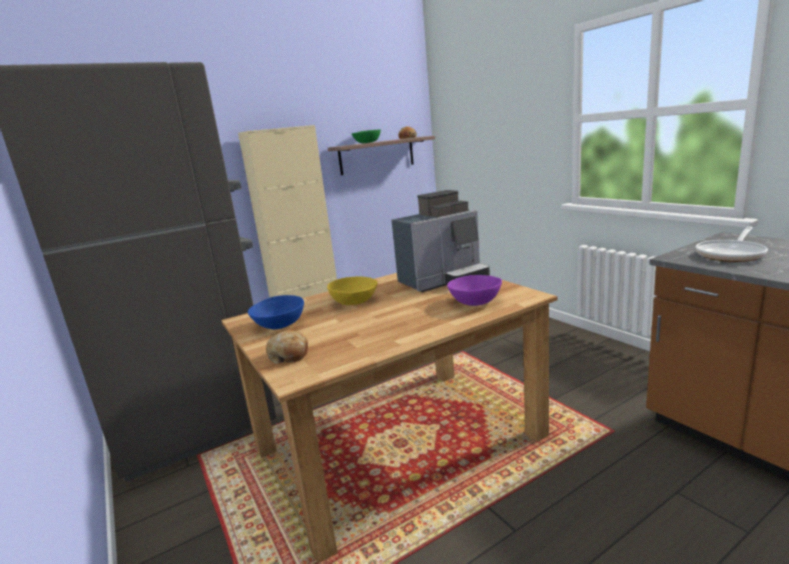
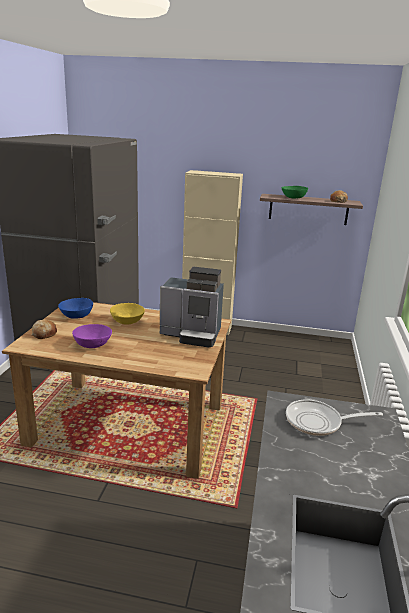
camera: 40 degrees right, 5 degrees up
(474, 301) = (165, 357): purple bowl -> purple bowl (92, 344)

